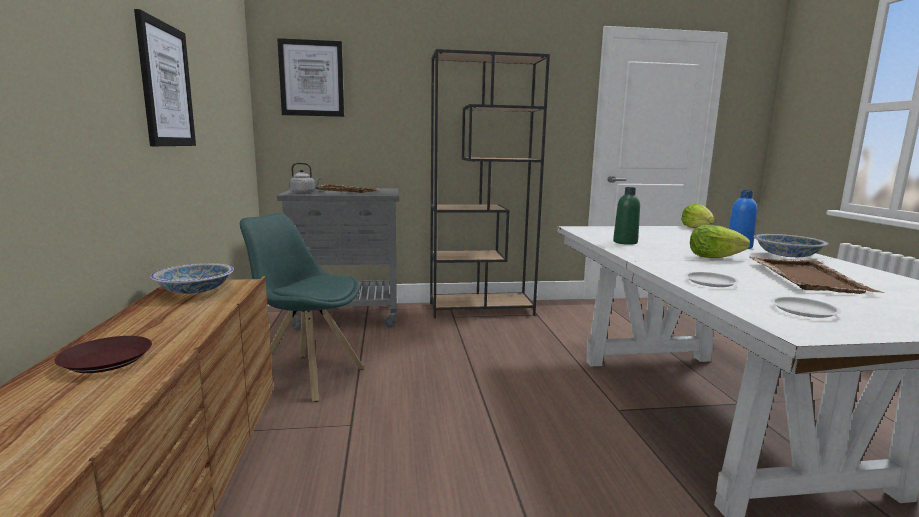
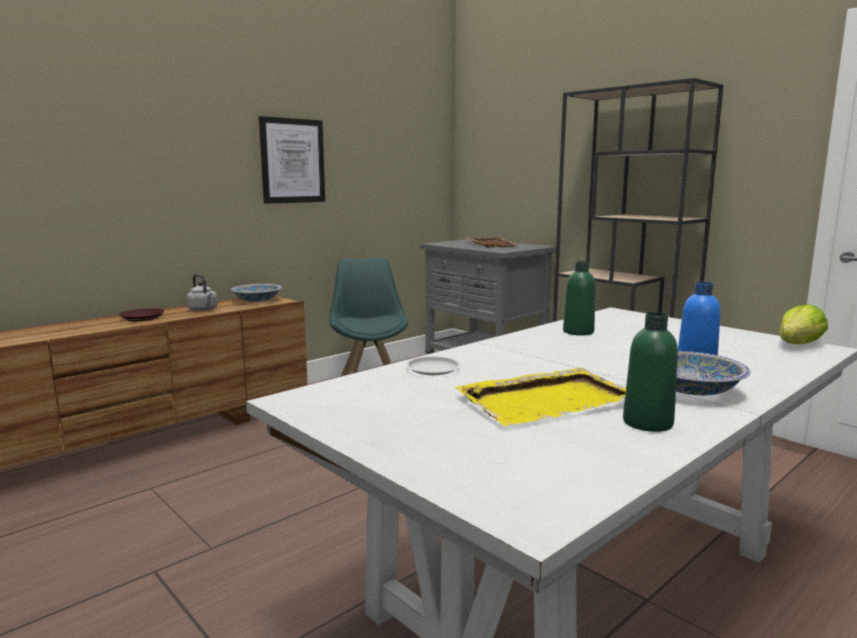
camera: 55 degrees right, 0 degrees up
(304, 193) = (445, 244): grey kettle -> grey kettle (203, 310)
(311, 78) = (494, 133): picture -> none
(713, 257) = (579, 363): lettuce -> none
(803, 310) = (370, 400): white plate -> none
(806, 278) = (548, 400): brown tray -> yellow tray
(856, 273) = (647, 423): none -> green bottle

